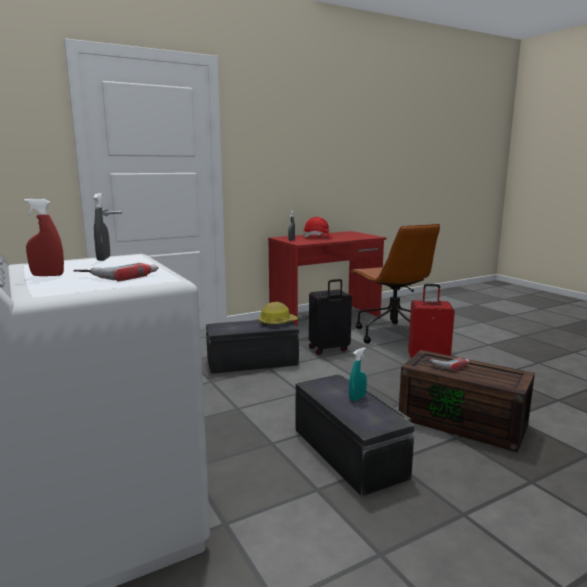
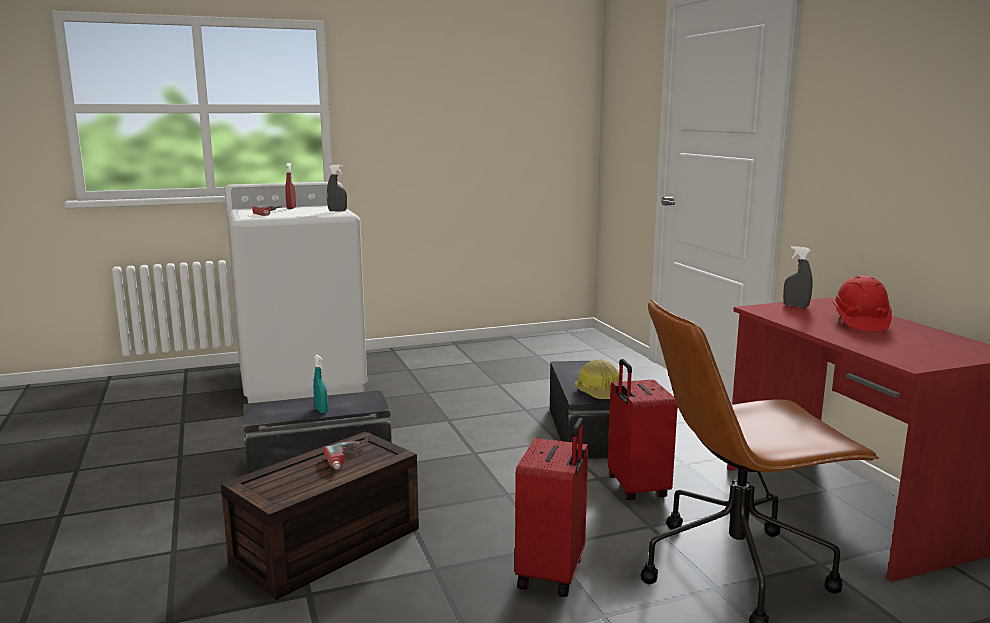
camera: 100 degrees right, 0 degrees up
(329, 349) = (635, 488): black suitcase -> red suitcase

